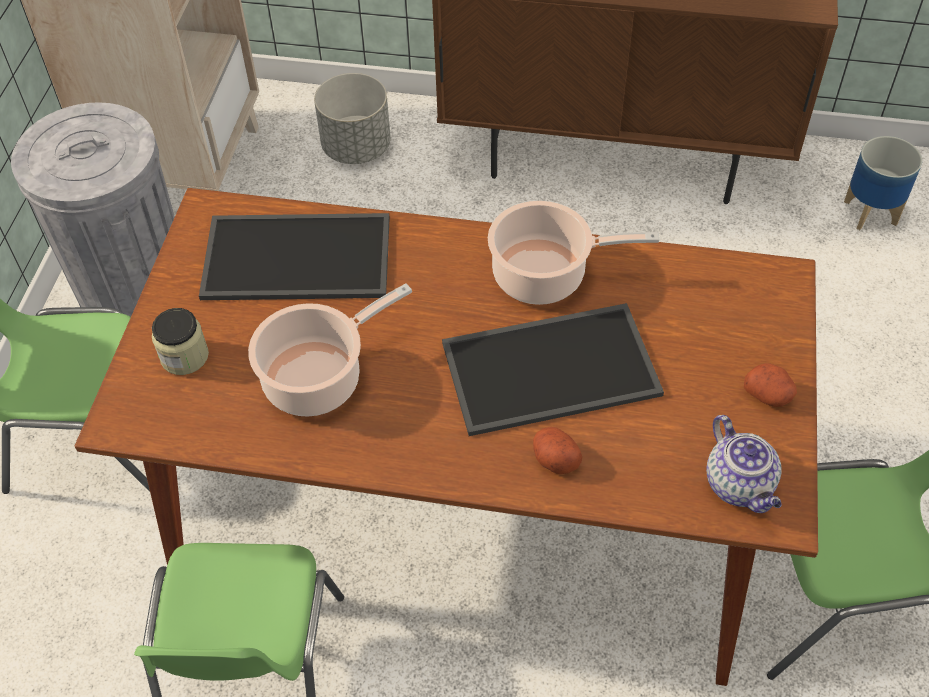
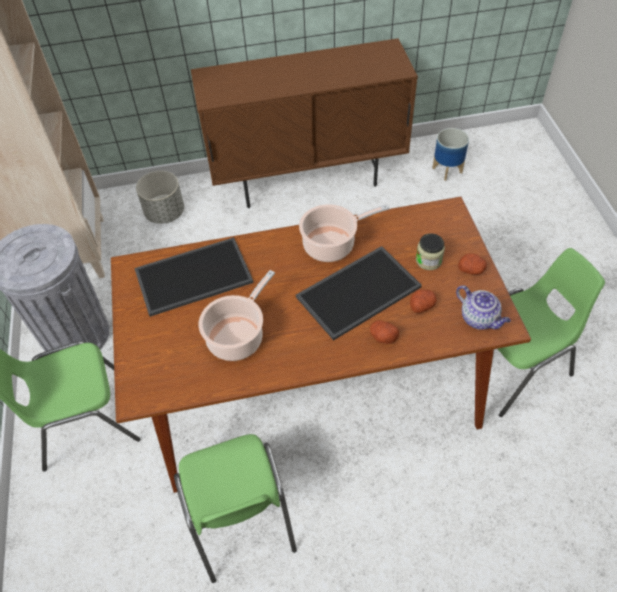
camera: 20 degrees left, 0 degrees up
(184, 356) = (156, 350): jar -> jar (428, 260)
(648, 427) = (422, 305): none -> potato

